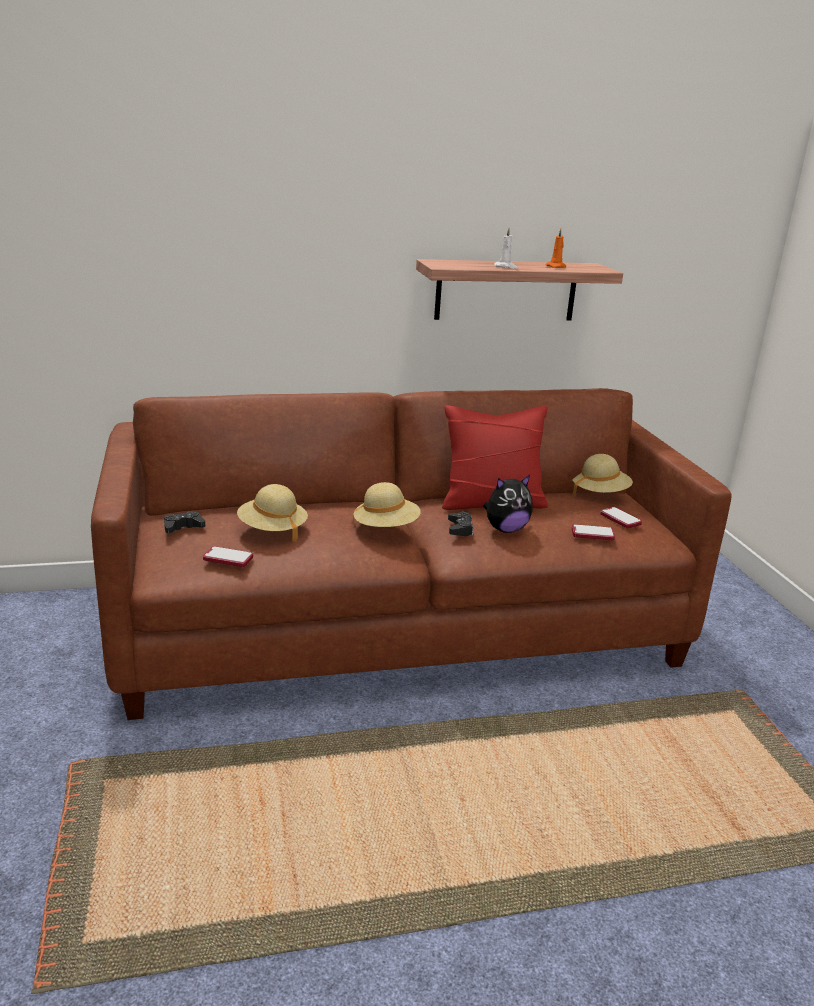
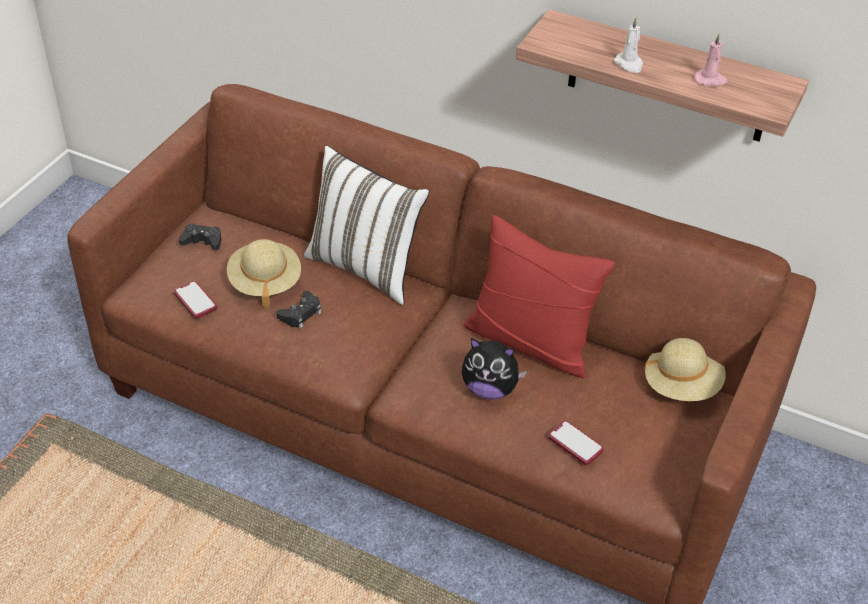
camera: 40 degrees right, 20 degrees up
(332, 503) = (366, 267): none -> white pillow
(386, 528) = (366, 330): beige hat -> none
(460, 528) = (443, 365): black game controller -> black game controller (301, 314)
(556, 267) = (710, 80): orange candle -> pink candle
(620, 519) = (642, 438): phone -> none

